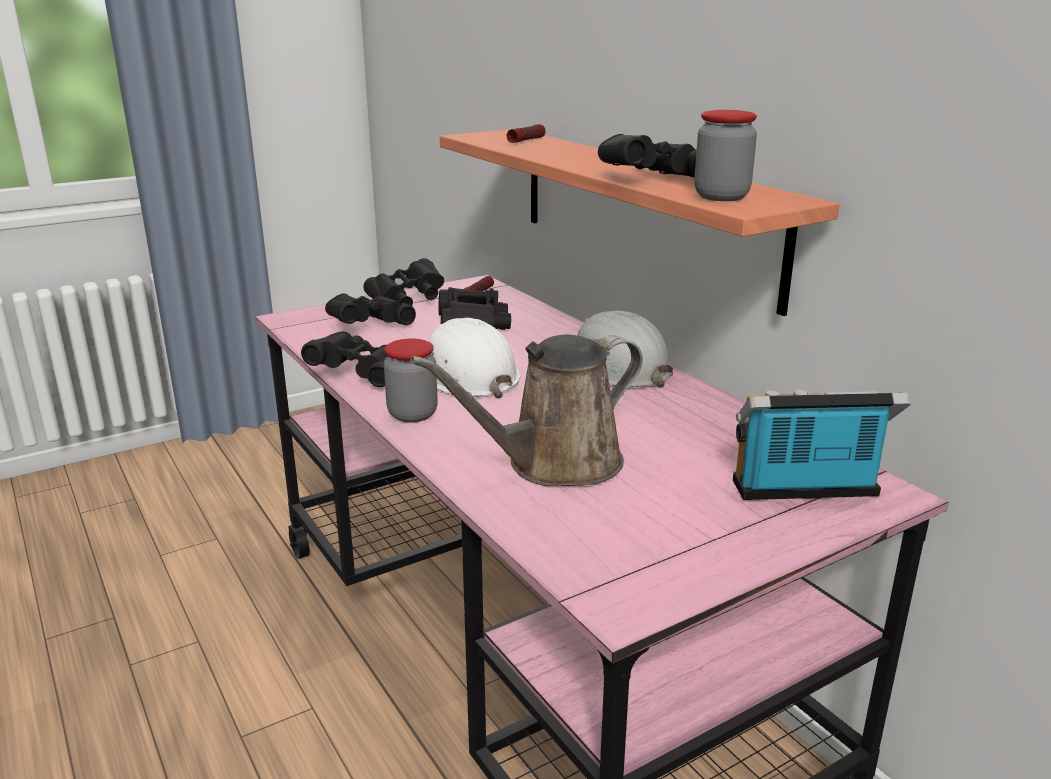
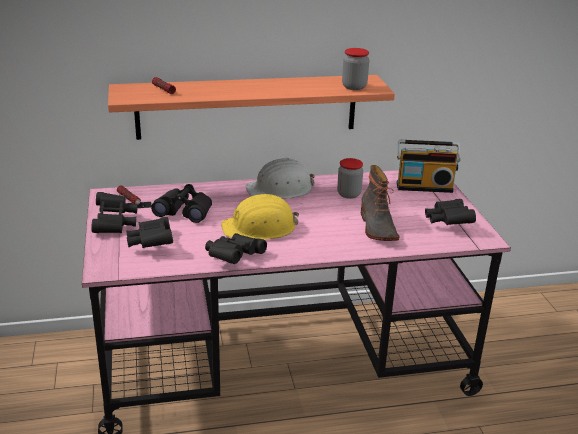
camera: 70 degrees left, 5 degrees up
(412, 414) = (300, 251): jar -> jar (349, 194)
(466, 375) = (260, 227): white hard hat -> yellow hard hat
(554, 464) = (376, 227): brown watering can -> boot
(647, 179) = (305, 89): black binoculars -> black binoculars (448, 222)
(807, 492) = (424, 186): radio -> radio turned 105 degrees counterclockwise

